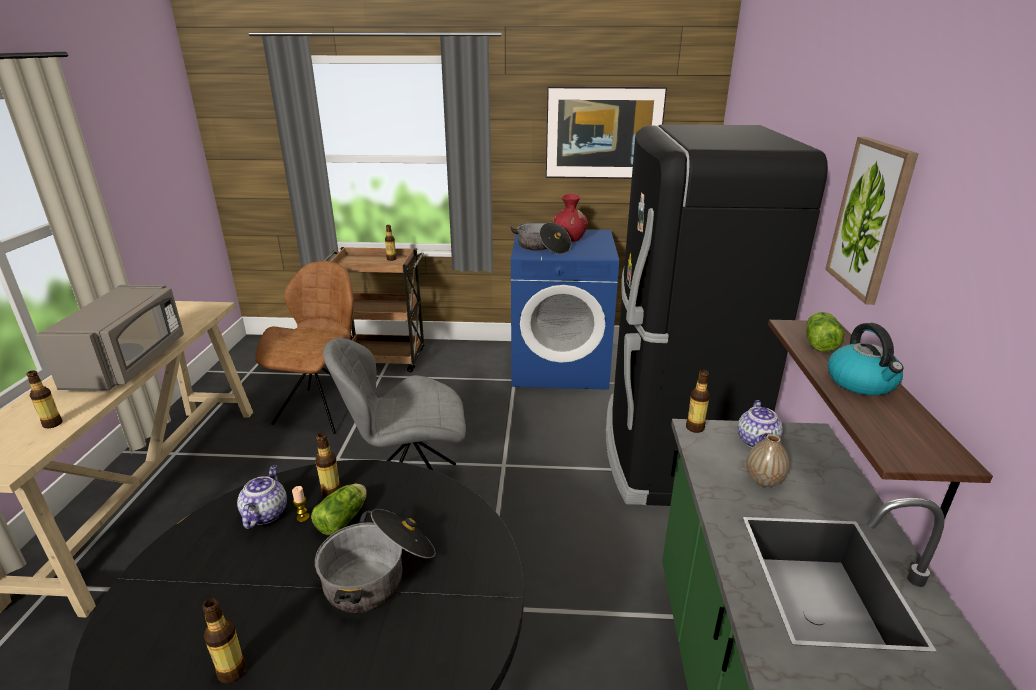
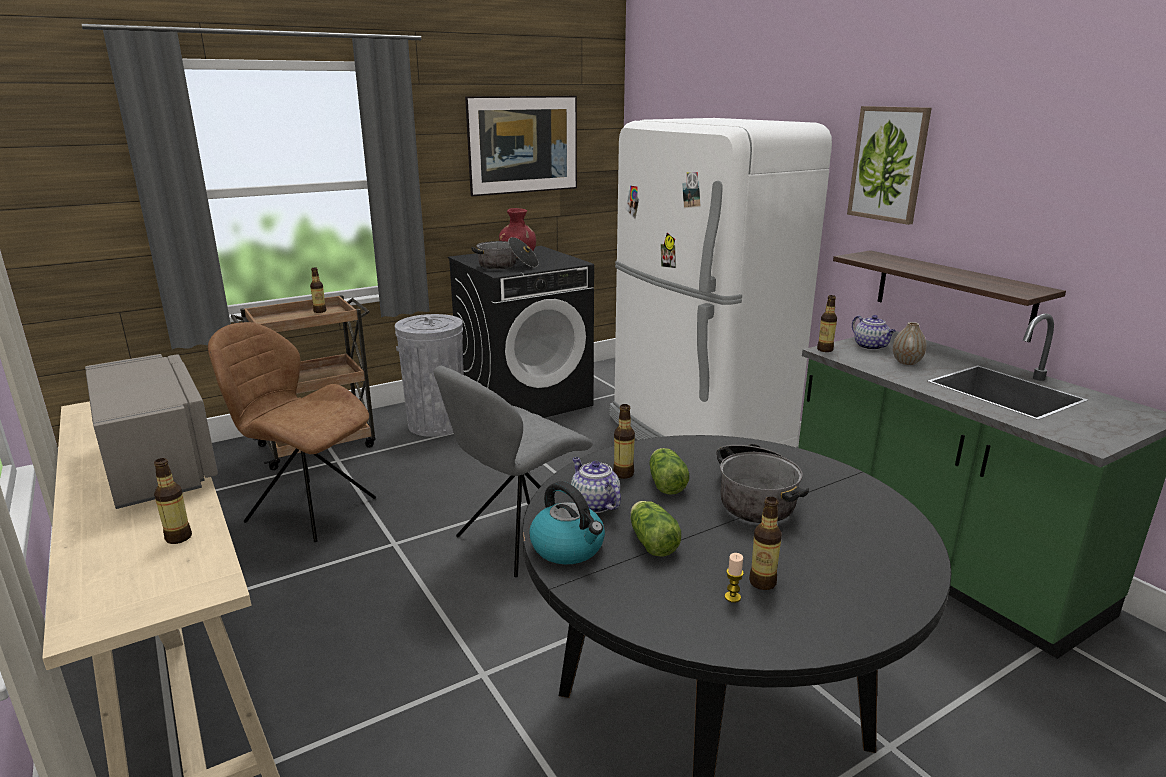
camera: 35 degrees left, 5 degrees down
(303, 517) = (631, 494): candle -> candle (732, 597)
(323, 408) = (308, 509): brown chair -> brown chair turned 45 degrees counterclockwise
(473, 367) = (437, 424): none -> grey trash can
(560, 366) = (525, 400): blue washing machine -> black washing machine
(668, 452) = (696, 434): black fridge -> white fridge
(819, 342) = (885, 260): lettuce -> lettuce (651, 541)
(861, 383) = (944, 272): kettle -> kettle (568, 548)

